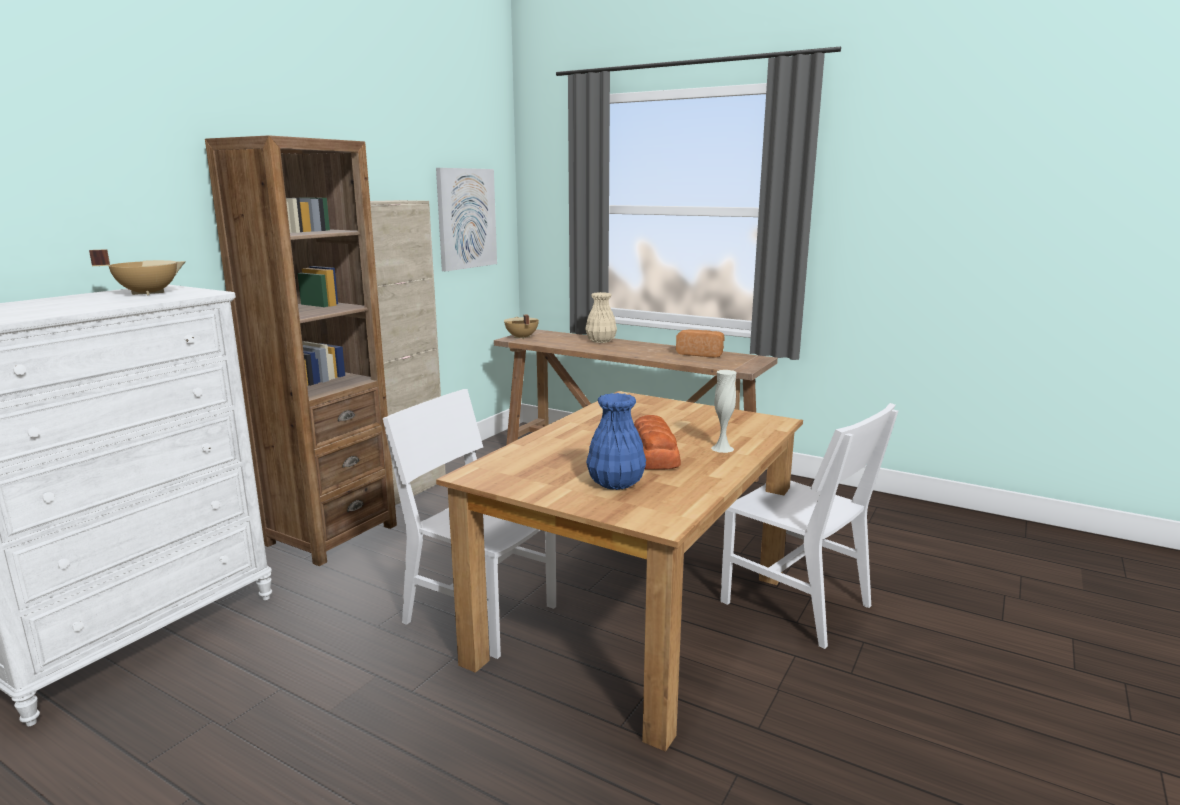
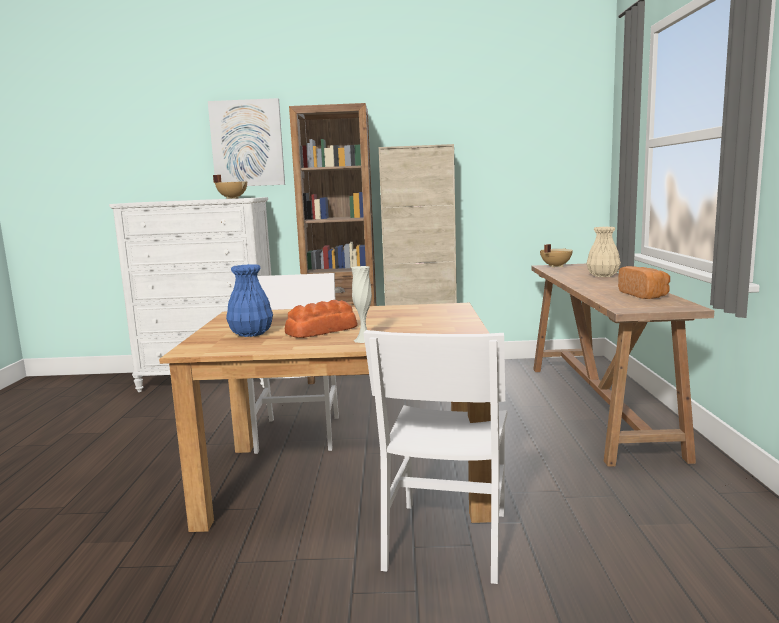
camera: 60 degrees right, 5 degrees down
(466, 218) = (535, 160): picture -> picture (247, 143)

